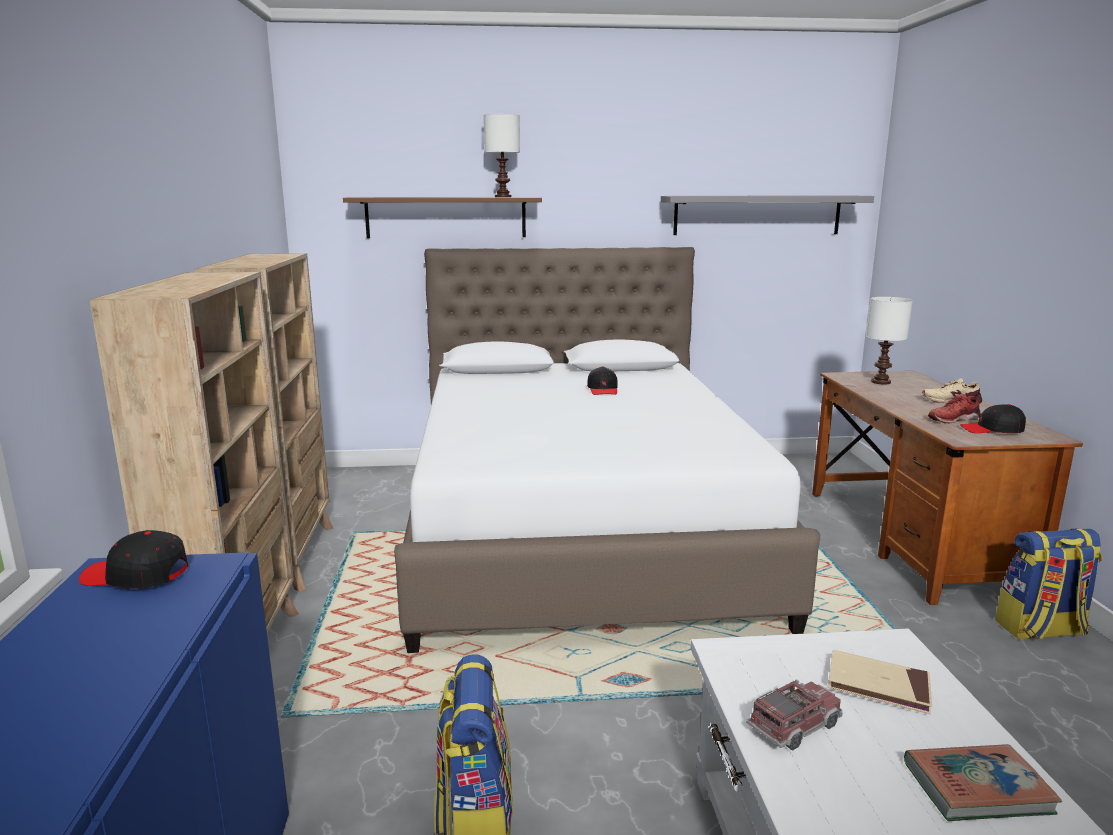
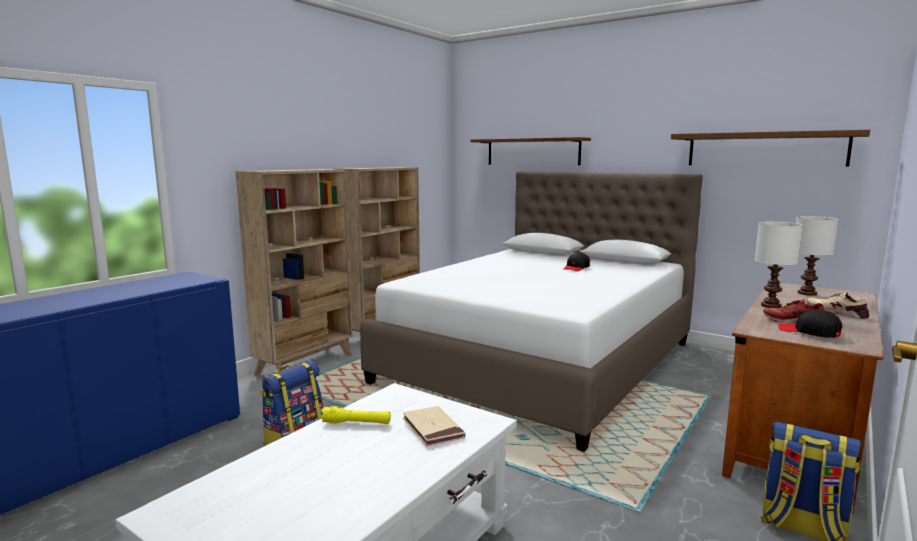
camera: 40 degrees right, 5 degrees down
(136, 575) = (186, 277): black cap -> none
(503, 197) = (561, 137): white table lamp -> white table lamp (771, 306)
(757, 215) = (765, 149): grey shelf -> brown shelf
(794, 726) = (356, 423): toy truck -> yellow flashlight
(977, 788) = (375, 475): book -> none

